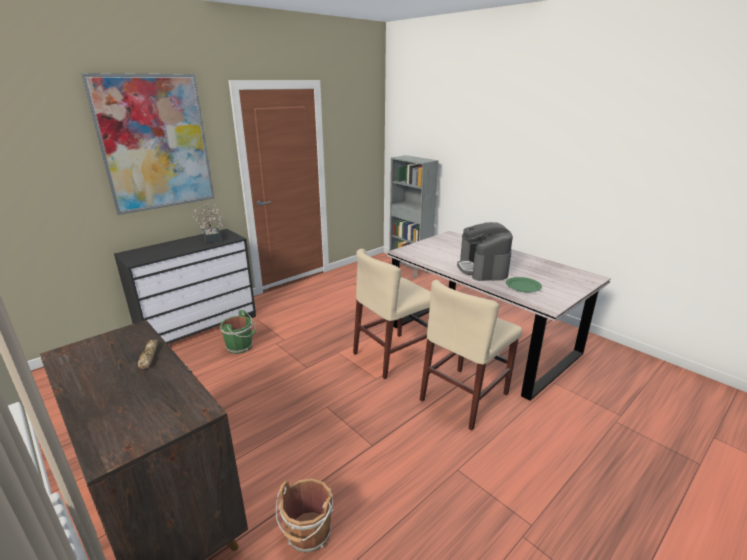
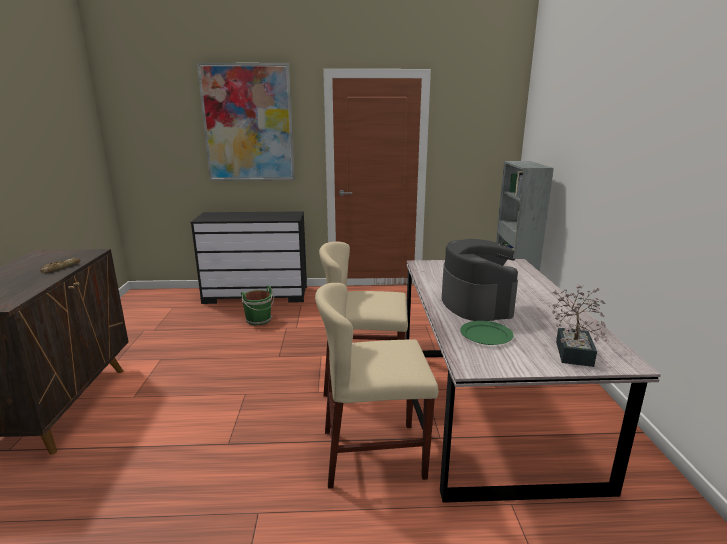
camera: 40 degrees right, 5 degrees down
(212, 238) = (278, 215): potted plant -> potted plant (573, 350)
(308, 534) = (92, 476): brown bucket -> none
(482, 269) = (475, 303): coffee machine -> coffee machine turned 135 degrees clockwise

